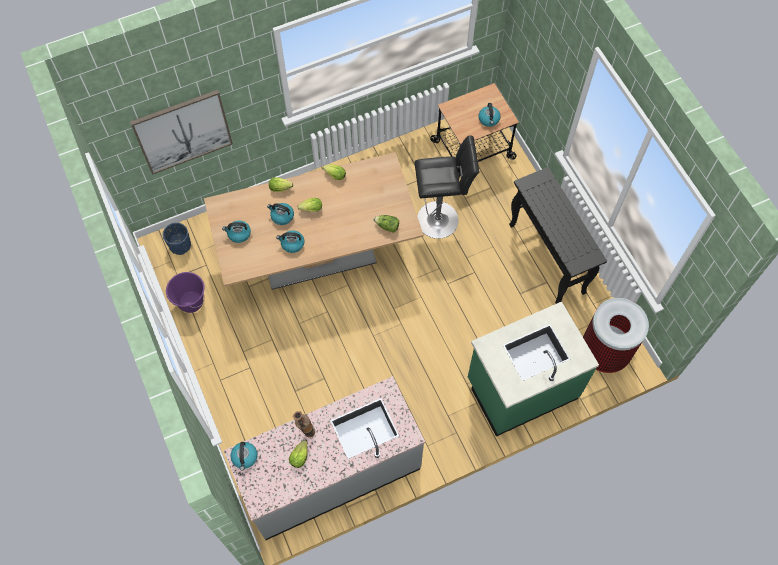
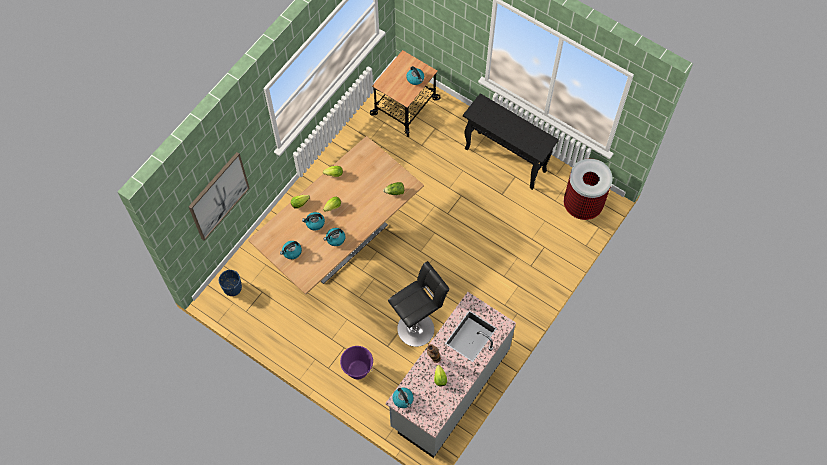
camera: 30 degrees left, 0 degrees up
(190, 302) = (269, 325): purple bucket -> purple bucket (357, 370)
(441, 219) = (414, 169): black stool -> black stool (418, 327)
(521, 388) = (542, 259): green counter -> none

